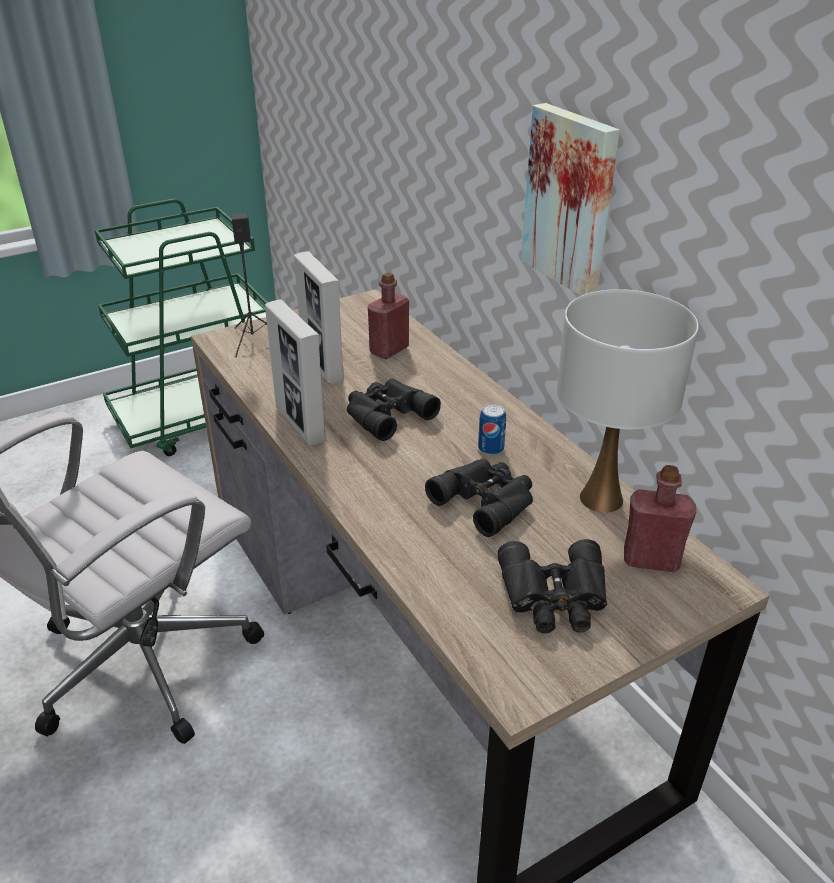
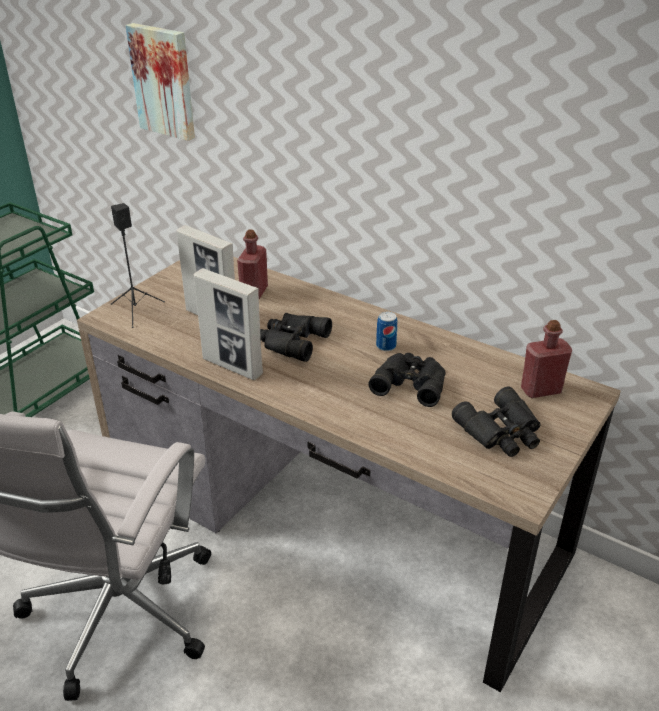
camera: 25 degrees left, 0 degrees up
(572, 199) = (415, 149): picture -> picture (164, 81)
(602, 498) = (483, 359): white table lamp -> none

